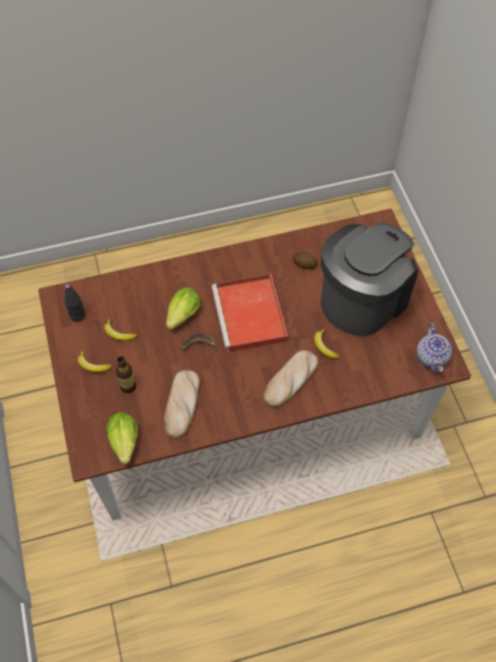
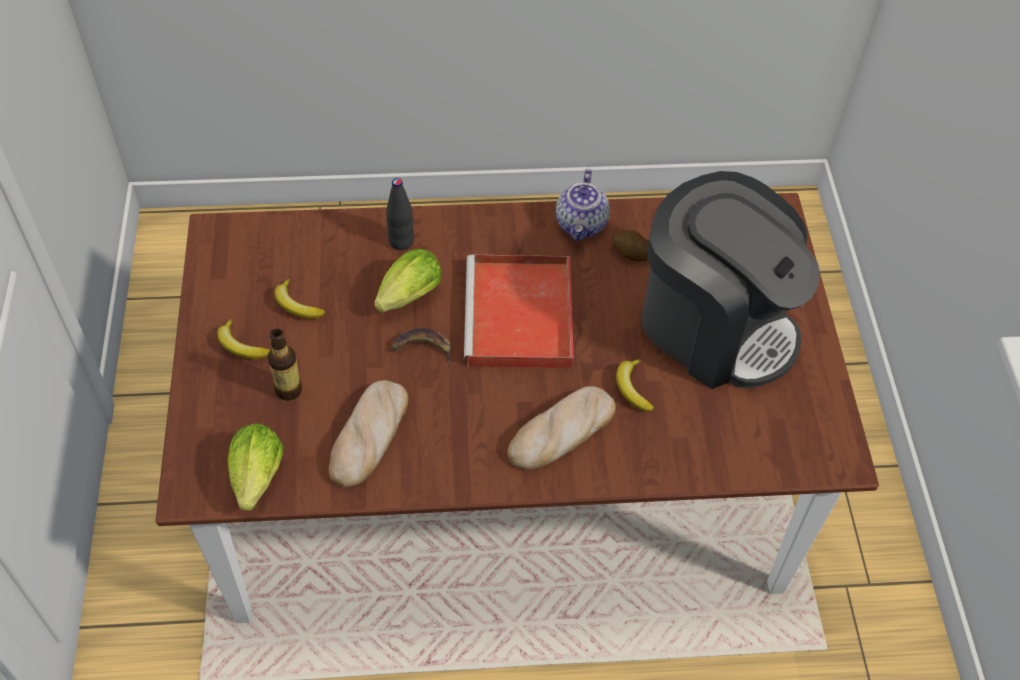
camera: 10 degrees right, 5 degrees down
(77, 316) = (239, 266): black bottle -> black bottle (401, 242)
(362, 299) = (715, 325): coffee machine -> coffee machine turned 75 degrees clockwise
(432, 358) = (815, 442): teapot -> teapot (582, 224)

